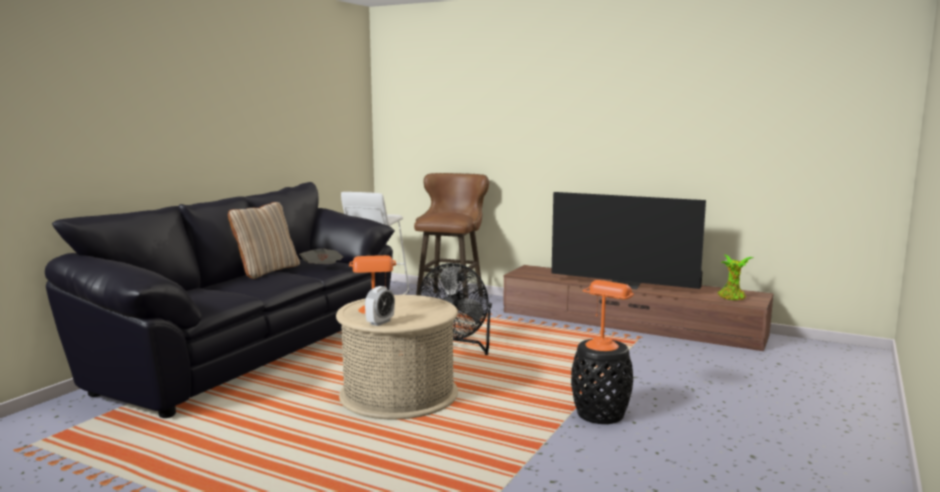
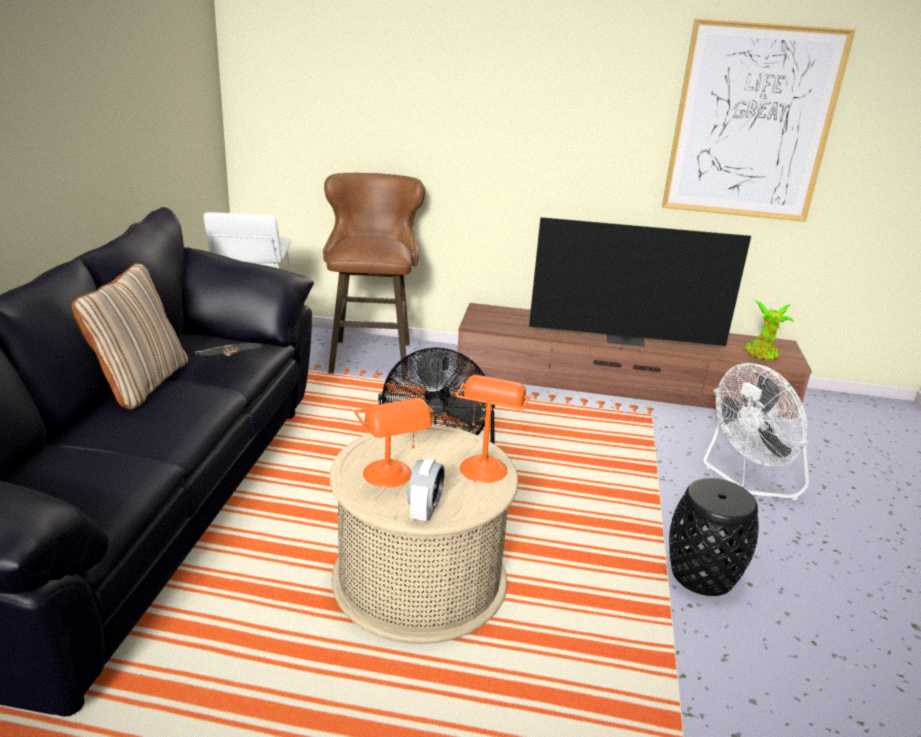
camera: 20 degrees left, 15 degrees up
(604, 343) = (719, 490): orange table lamp -> orange table lamp (485, 463)
(679, 375) = (738, 478): none -> white fan
(712, 123) = (751, 123): none -> picture

